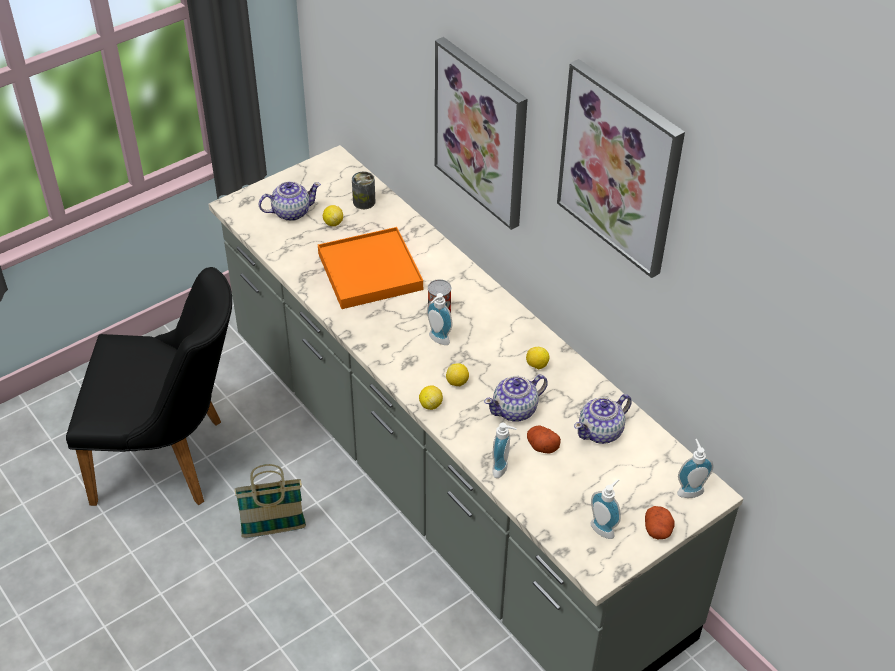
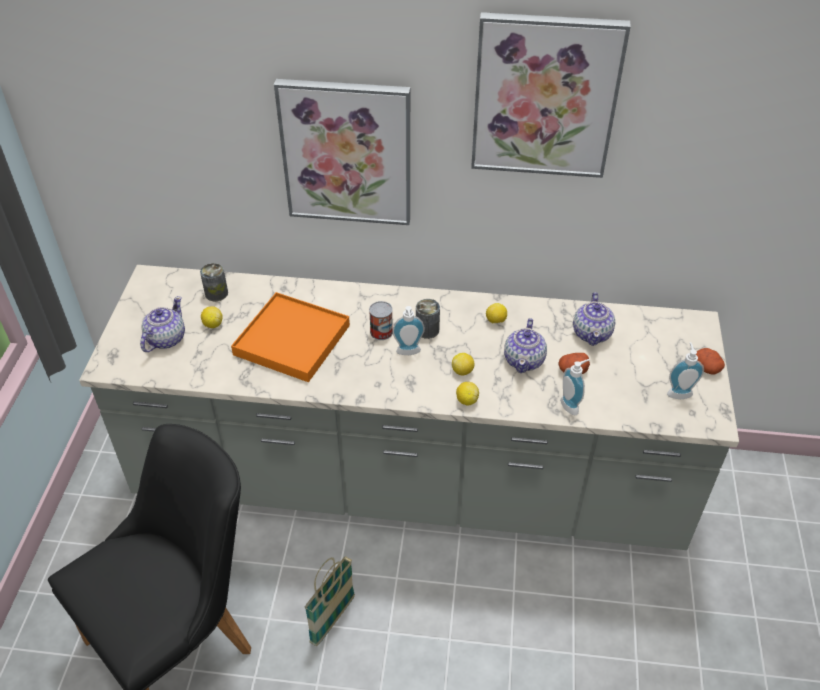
camera: 45 degrees left, 0 degrees up
(474, 333) = (427, 330): none -> can
(689, 489) = (686, 329): soap dispenser -> none

